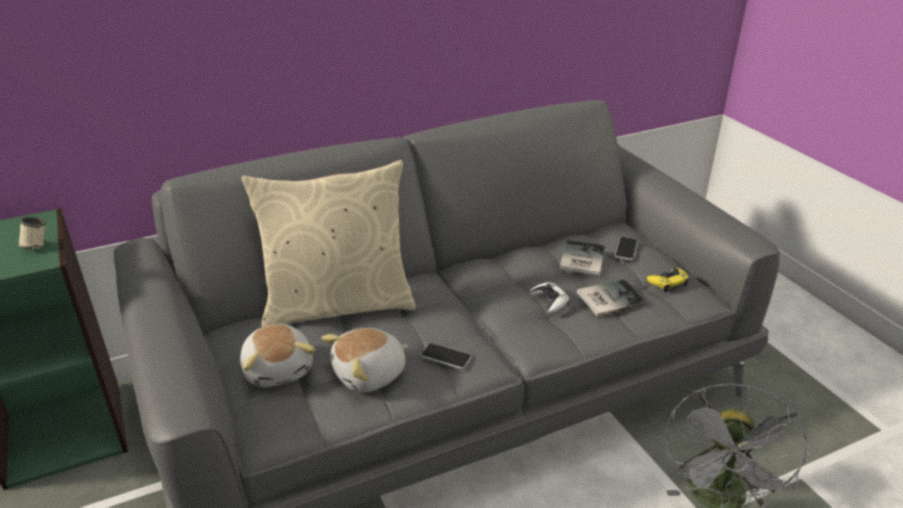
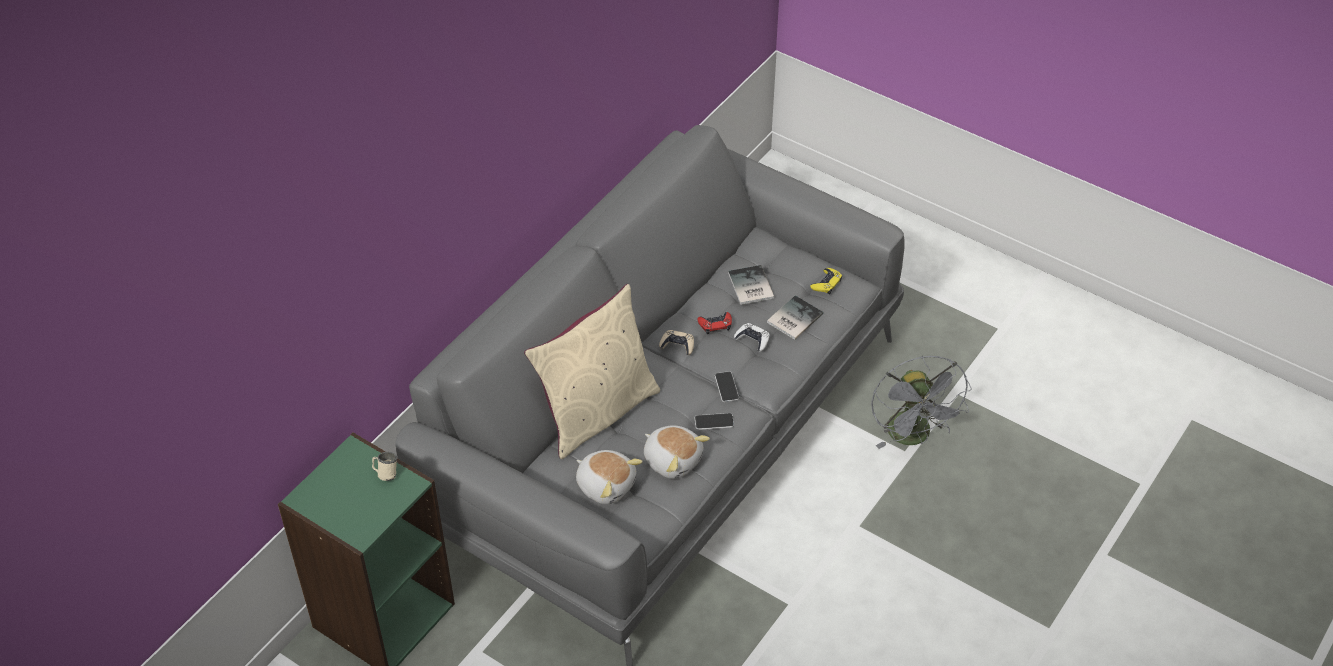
camera: 30 degrees left, 15 degrees up
(370, 374) = (673, 459): plush toy -> plush toy turned 75 degrees counterclockwise
(468, 280) = (677, 345): none -> beige game controller
(520, 277) = (715, 324): none -> red game controller
(626, 249) = (777, 260): phone -> phone (726, 387)

